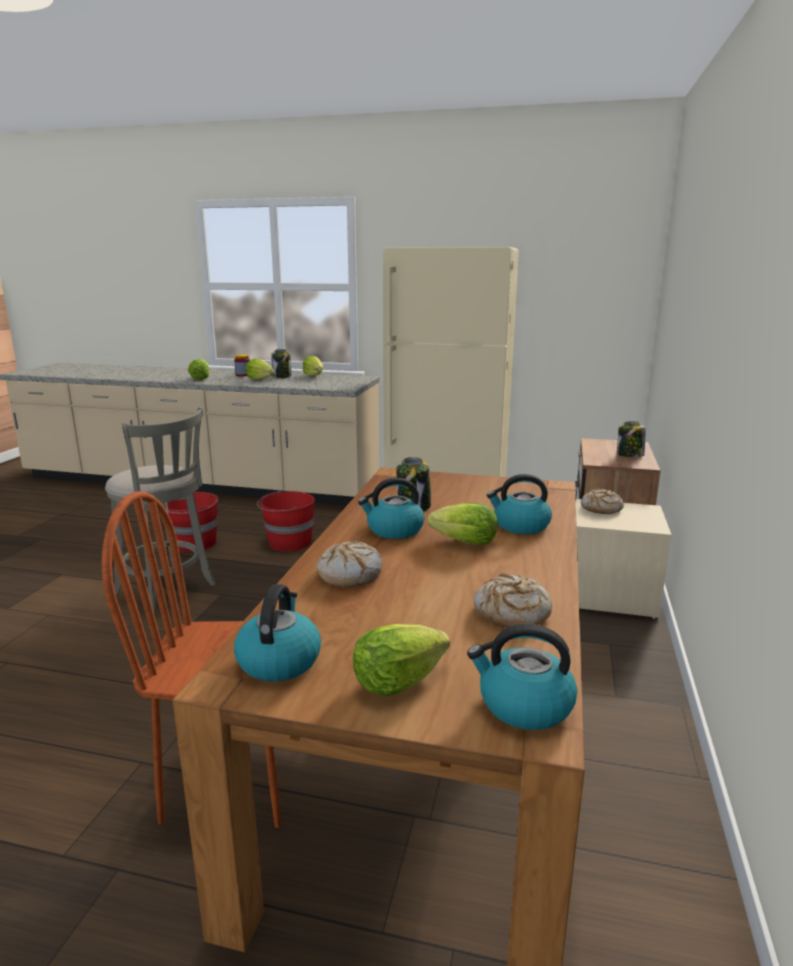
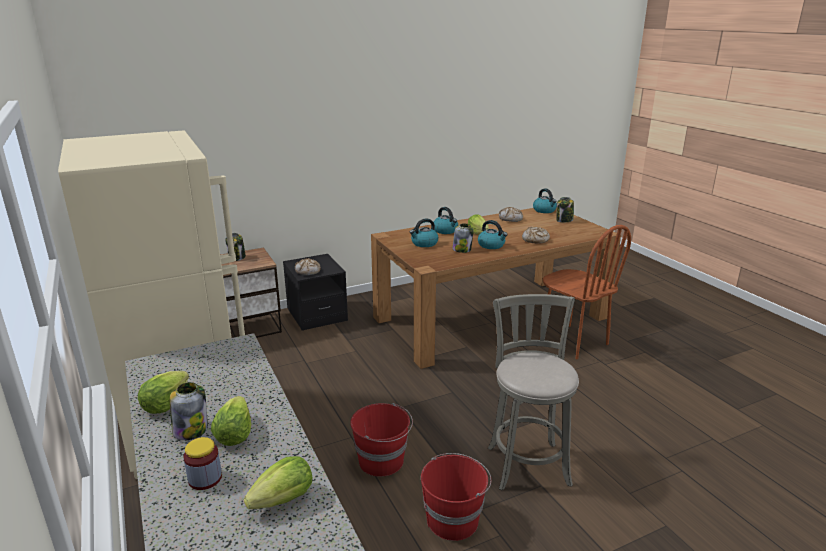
camera: 130 degrees left, 5 degrees up
(279, 660) = (587, 231): kettle -> kettle (424, 243)
(397, 682) = (564, 220): lettuce -> jar
(610, 595) = (317, 315): beige nightstand -> black nightstand

